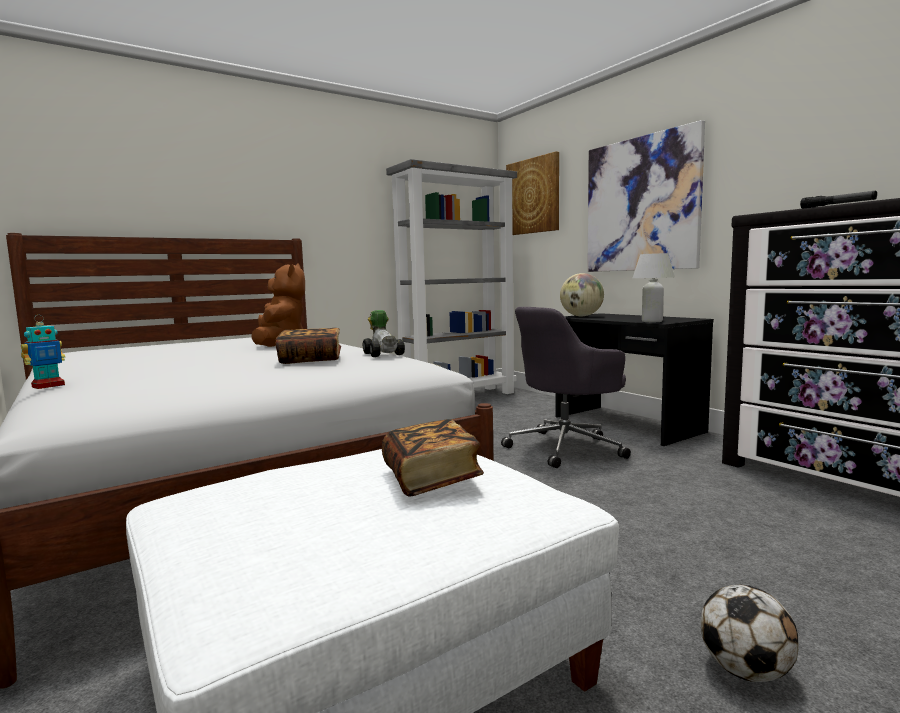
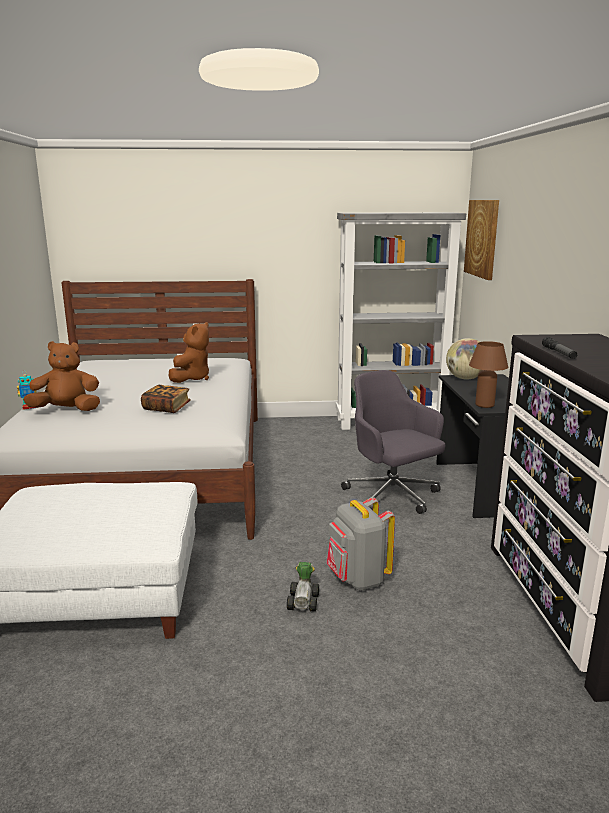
camera: 30 degrees right, 10 degrees up
(139, 378) = (67, 410): none -> brown plush toy
(383, 354) = (218, 409): toy car -> toy car (304, 600)
(431, 479) = (124, 512): book -> none
(566, 448) = (392, 497): grey office chair -> grey office chair turned 60 degrees clockwise
(641, 204) = (535, 278): picture -> none
(652, 321) = (484, 405): white table lamp -> brown table lamp
(672, 524) = (357, 579): none -> grey backpack
(745, 671) = (246, 663): football -> none

